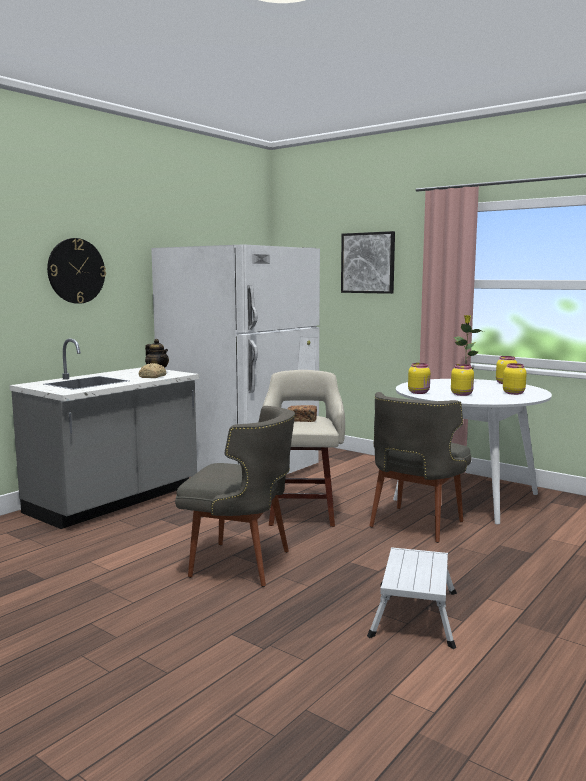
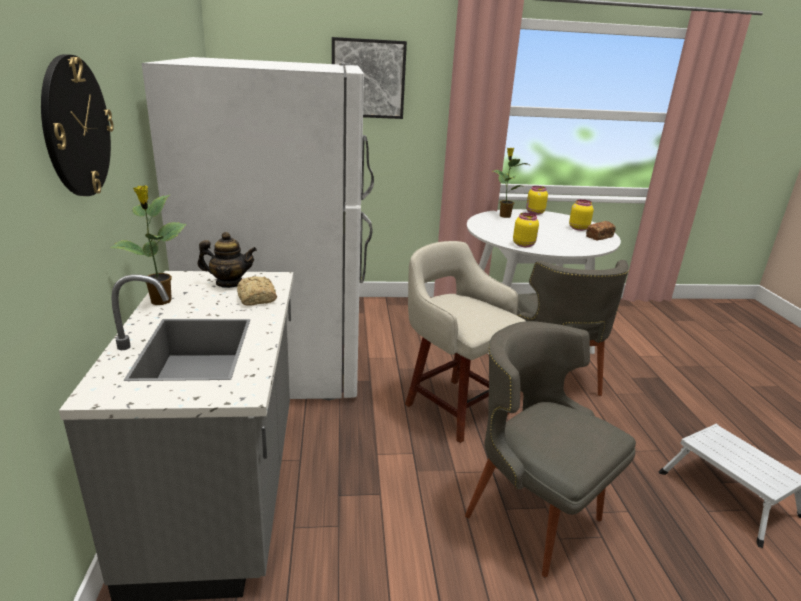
camera: 45 degrees left, 15 degrees up
(113, 372) = (160, 301): none -> potted plant
(239, 564) = (534, 519): grey chair -> grey chair turned 105 degrees counterclockwise
(301, 420) = (469, 311): bread -> bread (599, 237)
(462, 394) = (556, 239): yellow jar -> none

